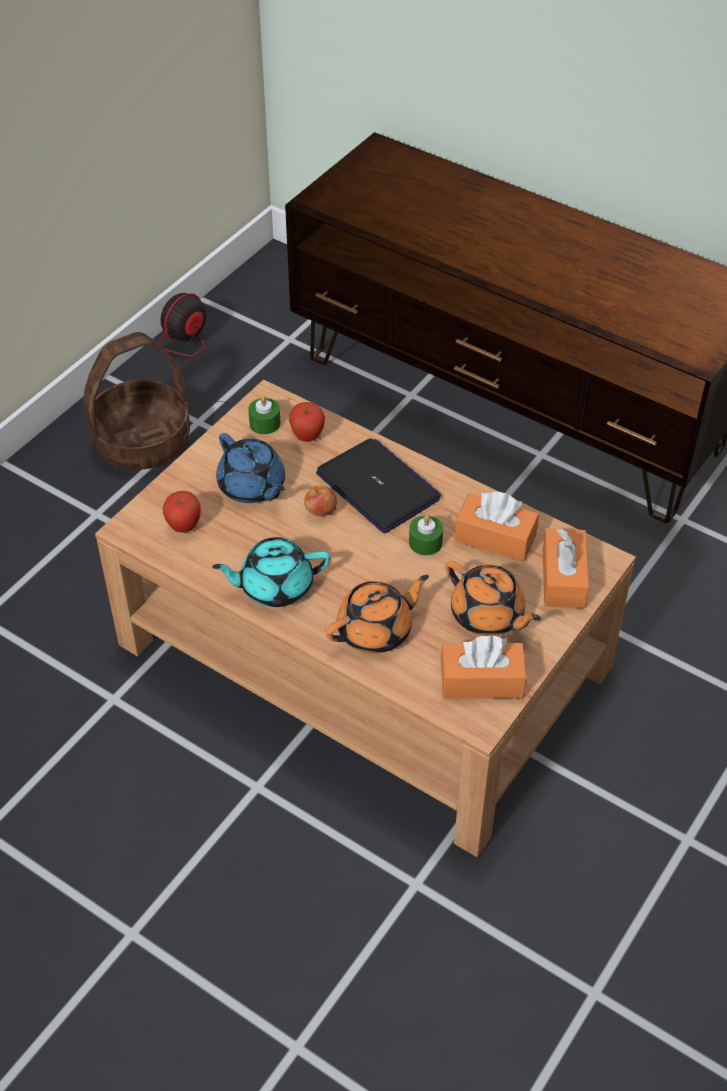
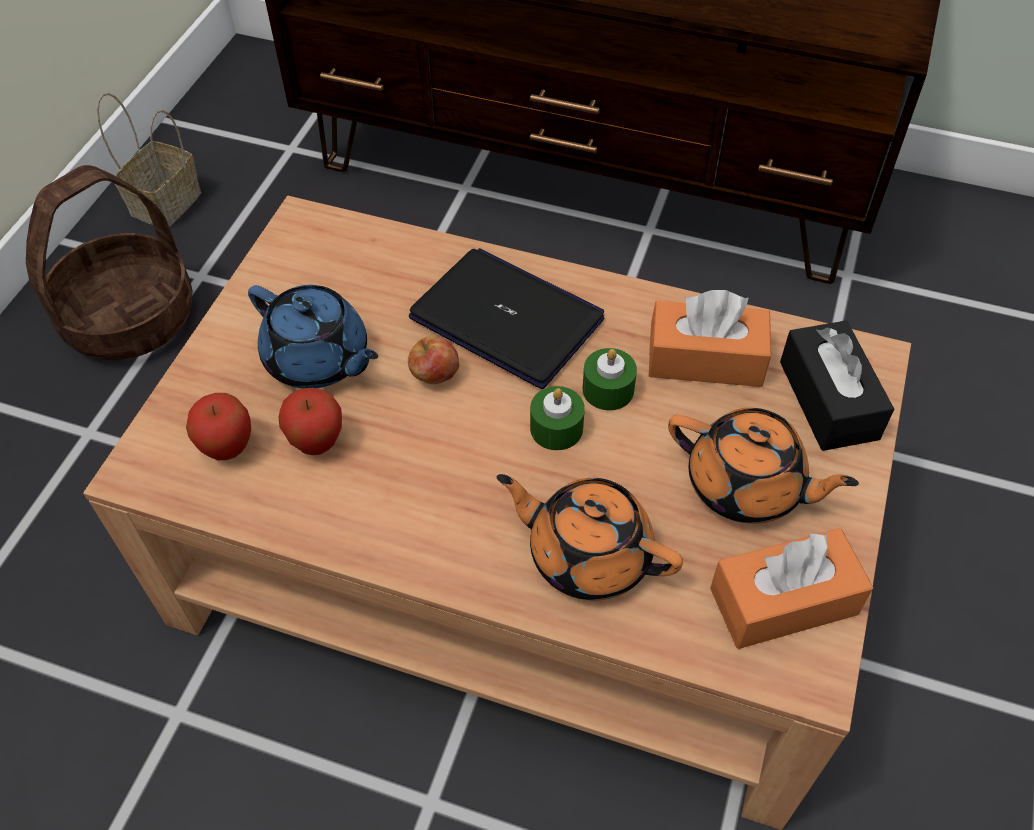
camera: 15 degrees left, 5 degrees up
(187, 362) = (166, 201): fan -> basket
(265, 423) = (308, 258): green candle -> green candle (556, 428)
(275, 586) = (403, 516): turquoise teapot -> none
(307, 437) = (378, 266): apple -> apple (317, 443)
(376, 630) = (587, 553): orange teapot -> orange teapot turned 105 degrees counterclockwise
(563, 578) = (828, 400): orange tissue box -> black tissue box

